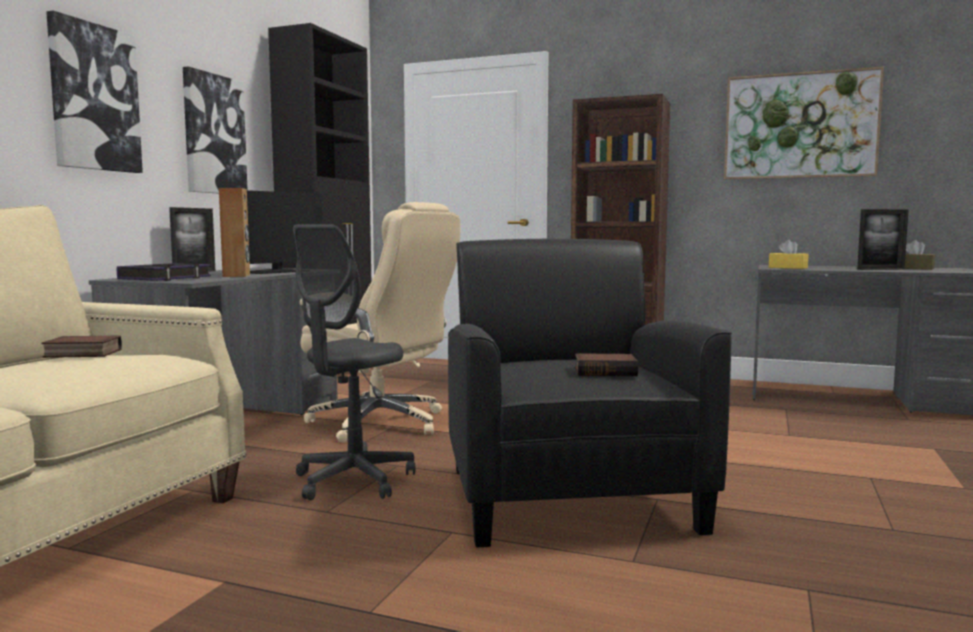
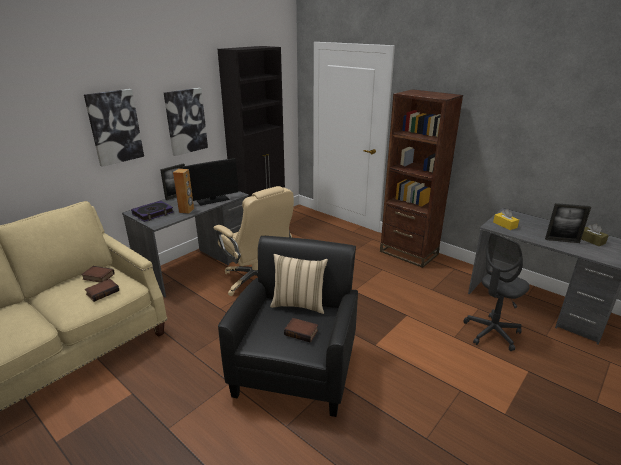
camera: 20 degrees right, 20 degrees up
(117, 361) = (103, 292): none -> book
(353, 481) = (216, 331): grey office chair -> grey office chair (491, 333)
(555, 358) = (299, 304): none -> beige pillow
(800, 126) = (546, 124): picture -> none

